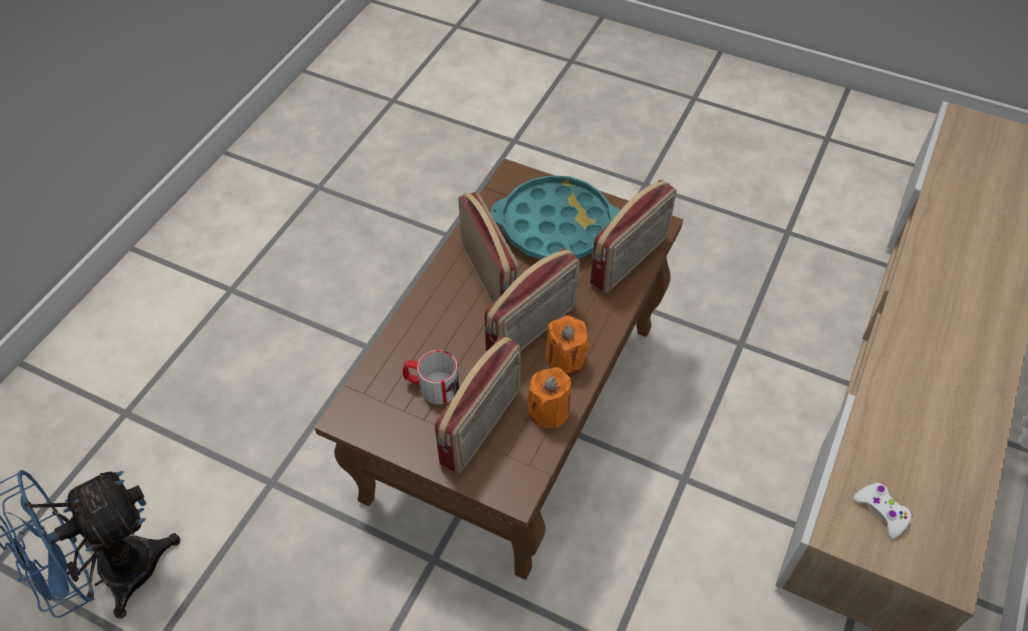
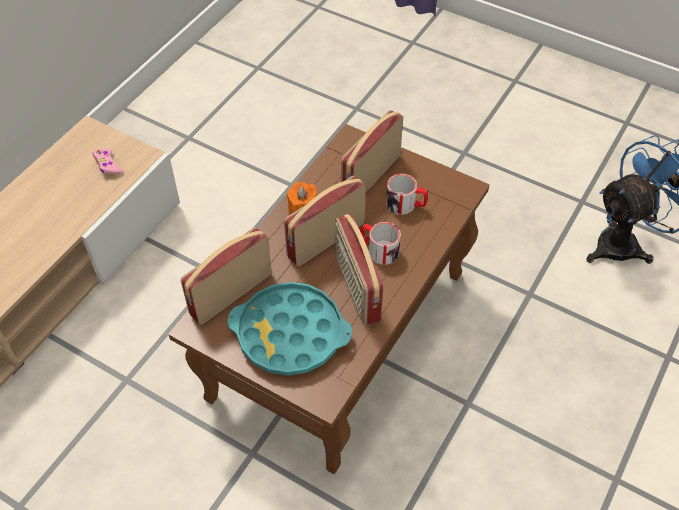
camera: 175 degrees left, 0 degrees up
(466, 323) = (378, 249): none -> mug
(549, 411) = (321, 183): orange candle -> none
(881, 511) = (108, 165): white game controller -> pink game controller

